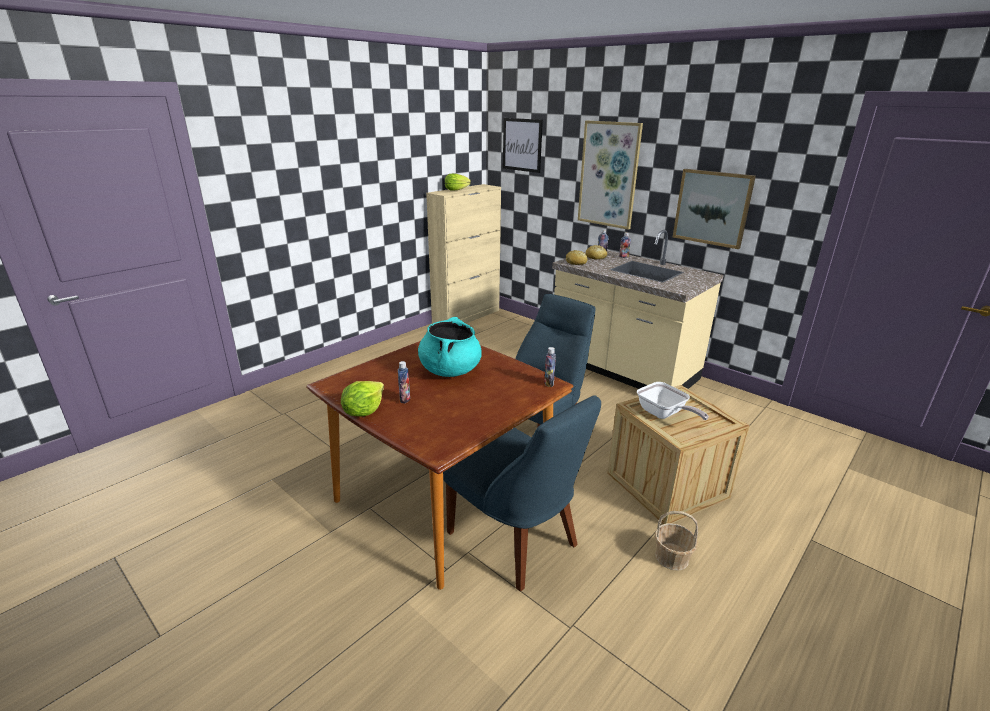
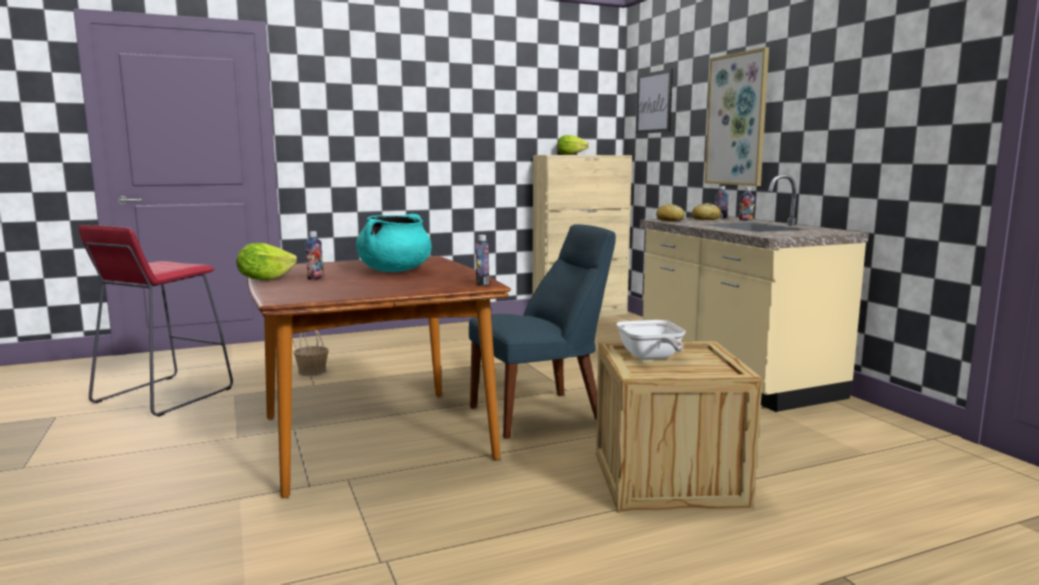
camera: 25 degrees right, 15 degrees down
(201, 498) = (163, 395): none -> red stool
(516, 541) = (410, 483): blue chair -> none
(672, 557) = (590, 540): basket -> basket (312, 371)
(712, 208) = (851, 140): picture -> none

